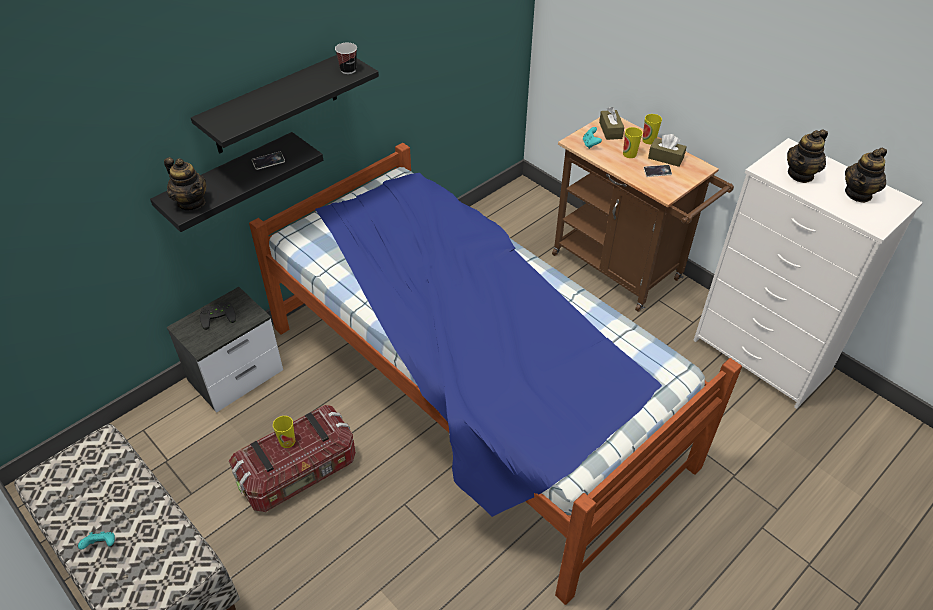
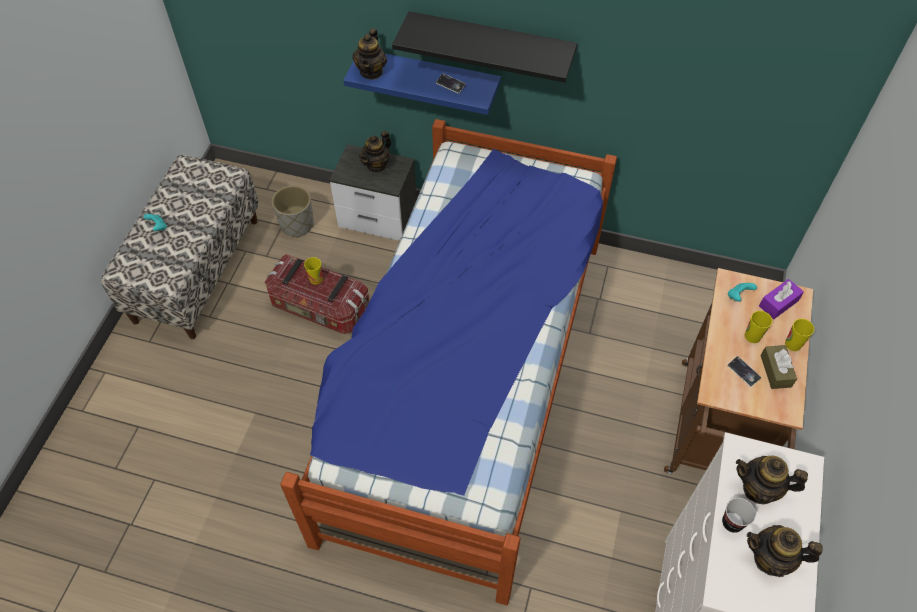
camera: 60 degrees right, 10 degrees up
(178, 447) = (297, 224): none -> grey planter
(218, 315) = (377, 165): black game controller -> teapot
(229, 183) = (430, 79): black shelf -> blue shelf
(348, 70) = (549, 59): cup -> cup (732, 523)
(610, 130) = (778, 303): brown tissue box -> purple tissue box

